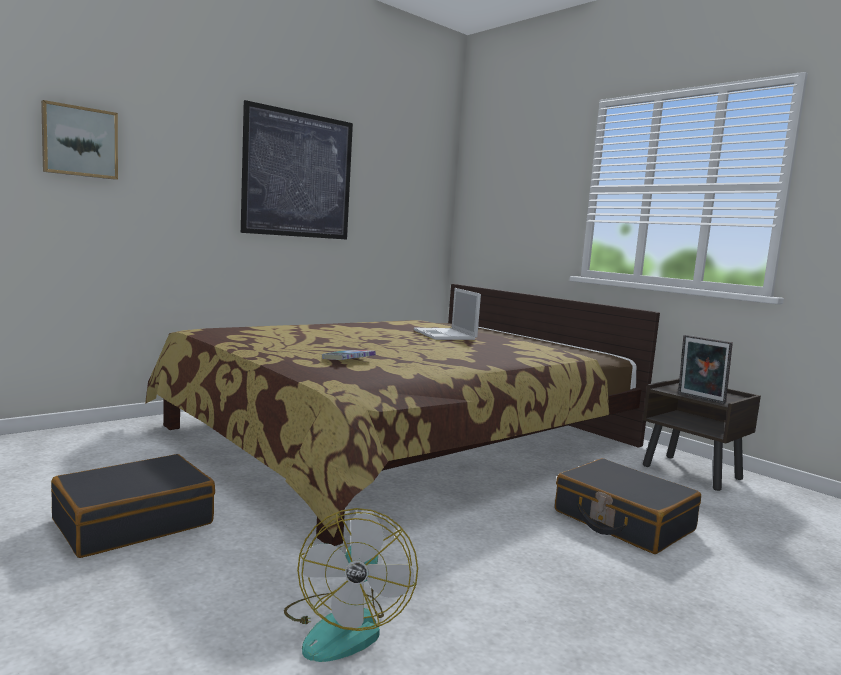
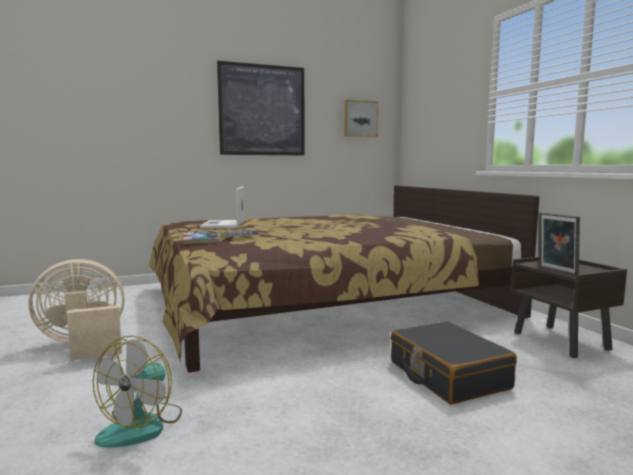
camera: 20 degrees right, 0 degrees up
(80, 142) = (105, 101): picture -> picture (360, 119)
(133, 522) = (84, 345): black suitcase -> beige fan
(308, 367) = (200, 241): none -> book
(445, 335) = (356, 222): laptop -> laptop (223, 225)

